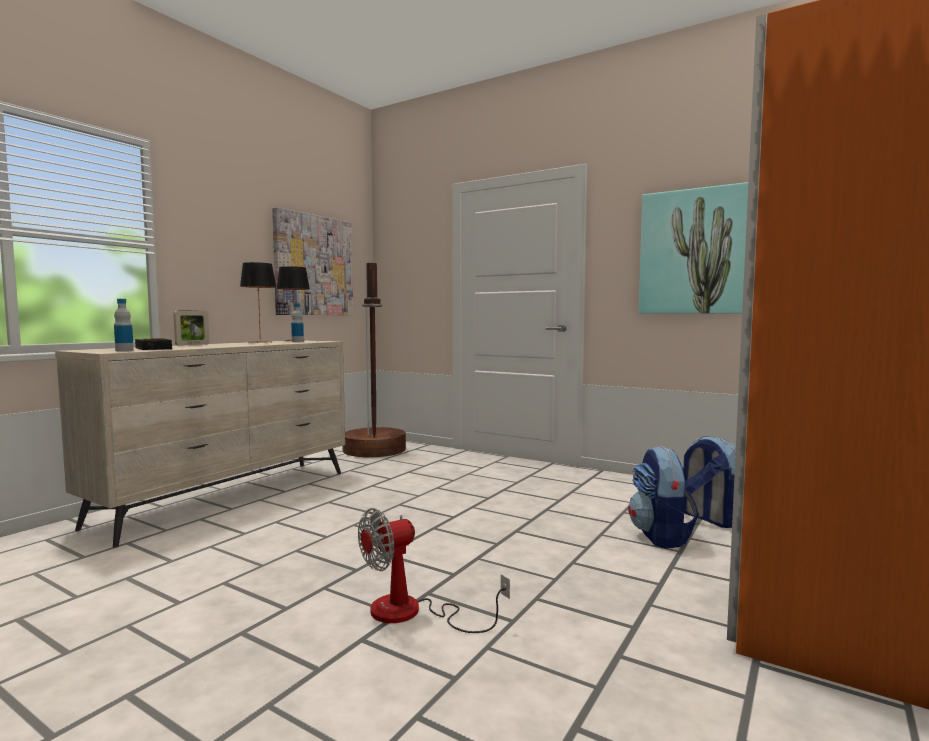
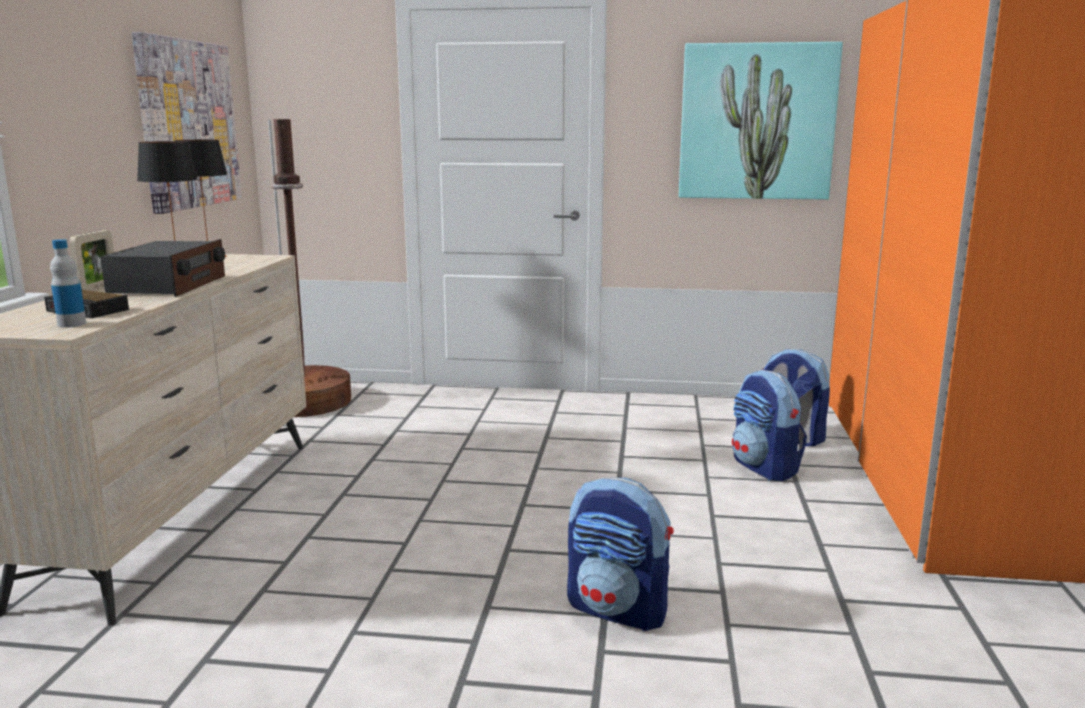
camera: 25 degrees left, 10 degrees up
(230, 345) = (169, 285): none -> radio
(297, 341) = (233, 263): bottle -> none
(412, 613) = (619, 610): fan -> backpack

